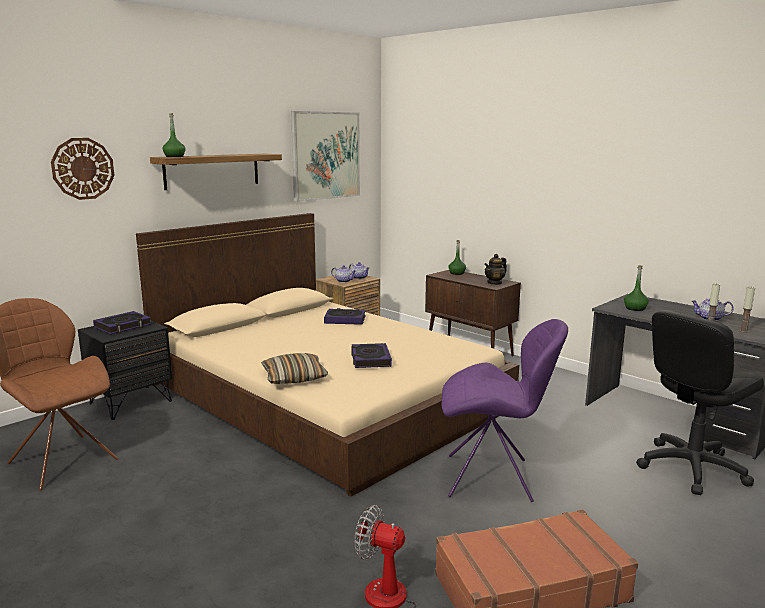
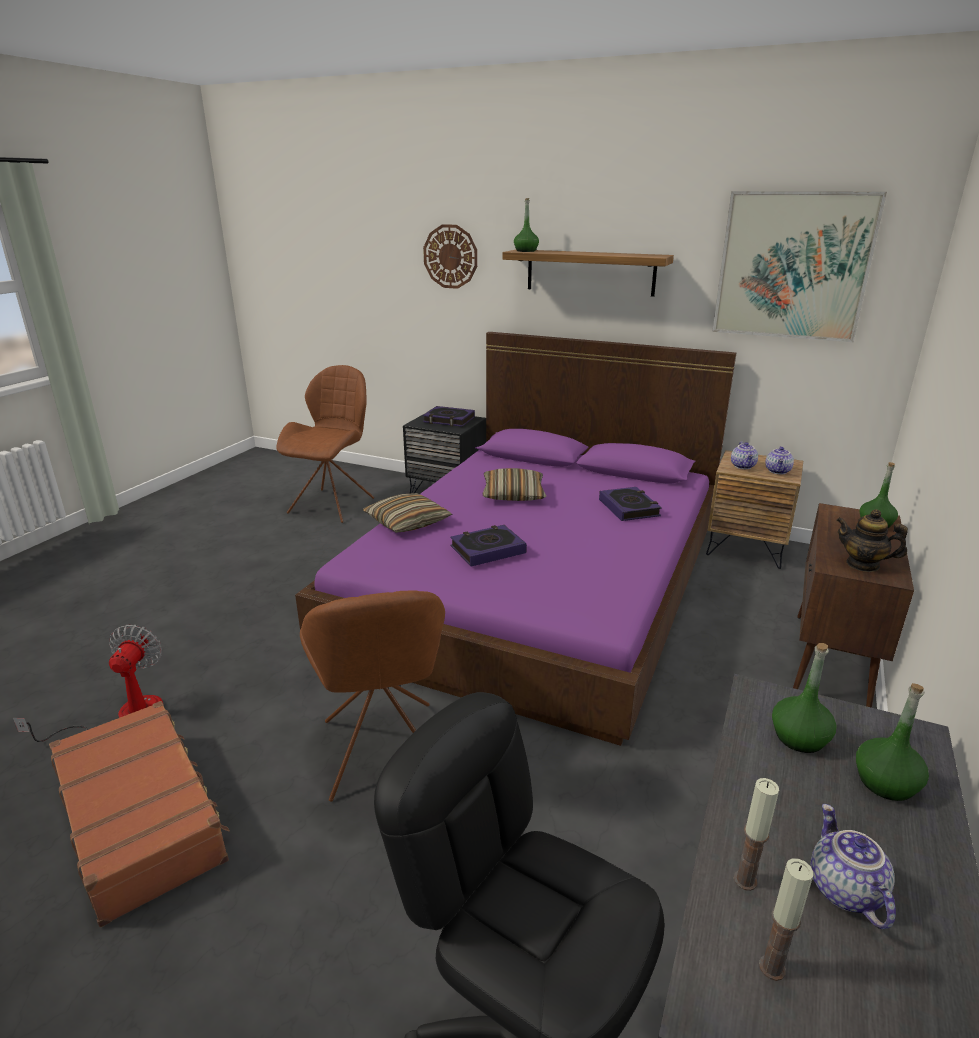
camera: 70 degrees right, 10 degrees up
(284, 341) = (513, 494): none -> pillow
(325, 396) = (538, 580): beige bed -> purple bed
(493, 478) = (383, 754): purple chair -> brown chair
(659, 305) = (885, 782): none -> green bottle

